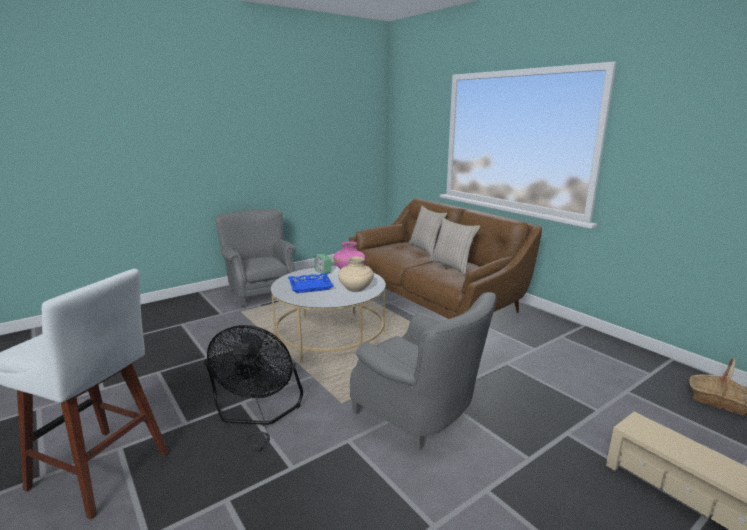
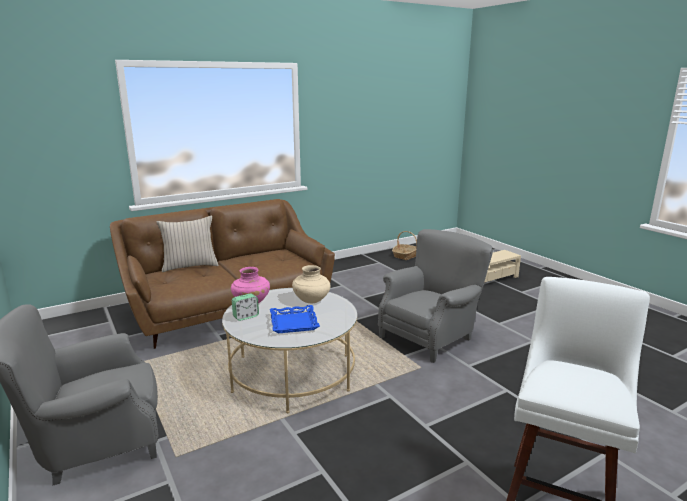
camera: 85 degrees left, 0 degrees up
(254, 416) = (446, 415): black fan -> none
(451, 266) = (252, 262): beige pillow -> none

